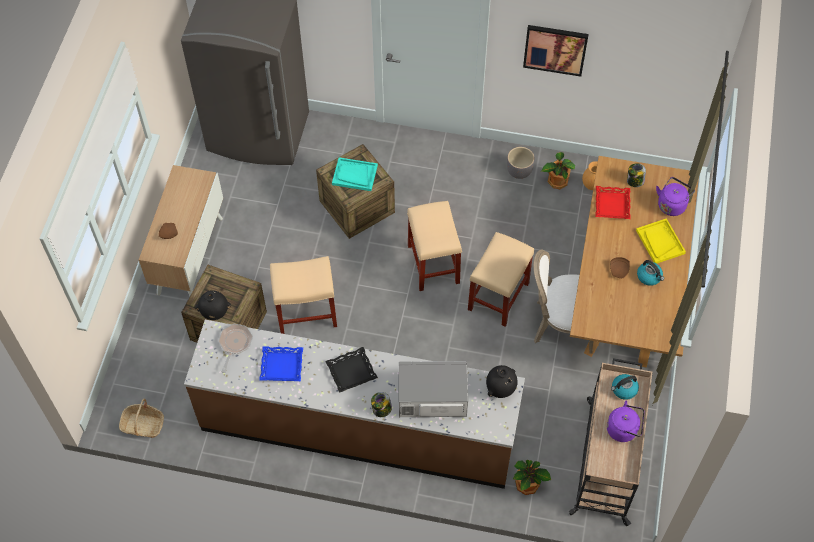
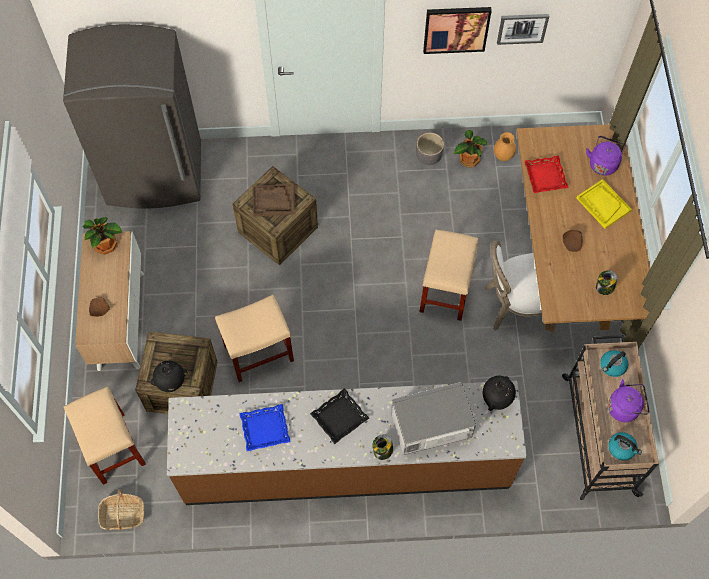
camera: 15 degrees left, 5 degrees up
(235, 344) = (208, 417): frying pan -> none
(354, 175) = (273, 201): turquoise tray -> brown tray
(433, 263) = (371, 271): beige stool -> beige stool (112, 447)
(527, 485) = (530, 479): potted plant -> potted plant (106, 245)
(618, 61) = (522, 28): none -> picture
(635, 181) = (560, 147): jar -> jar (604, 288)
(649, 276) = (603, 243): kettle -> kettle (622, 448)

